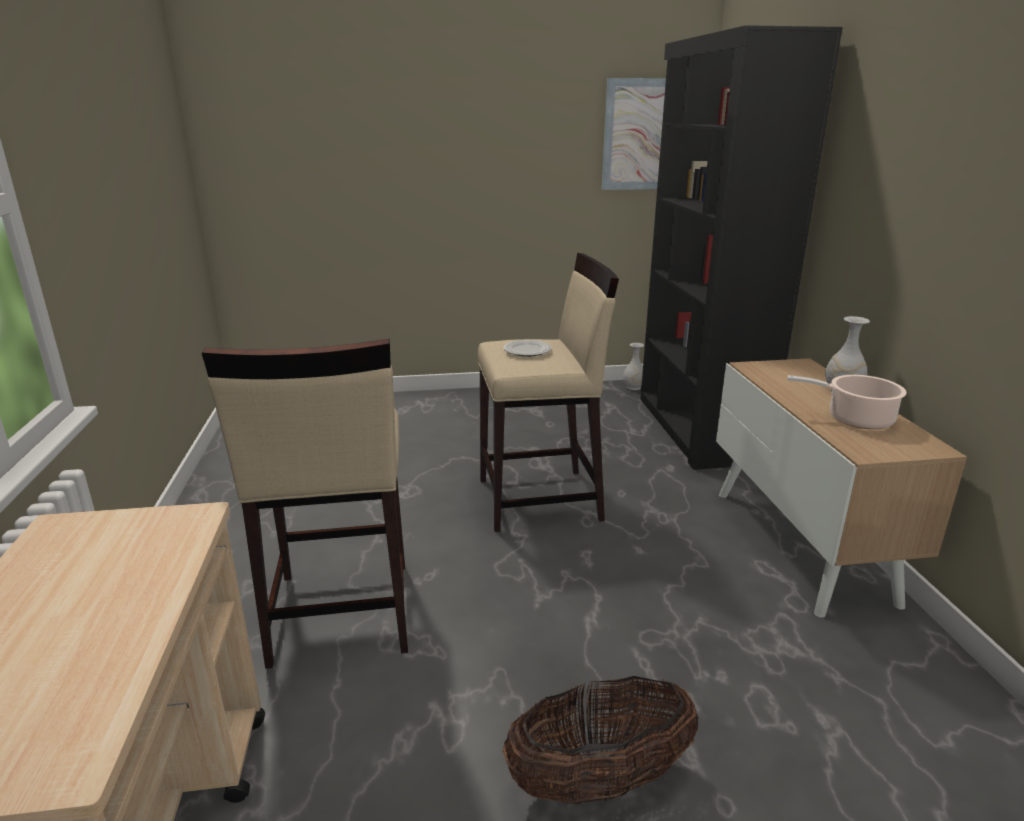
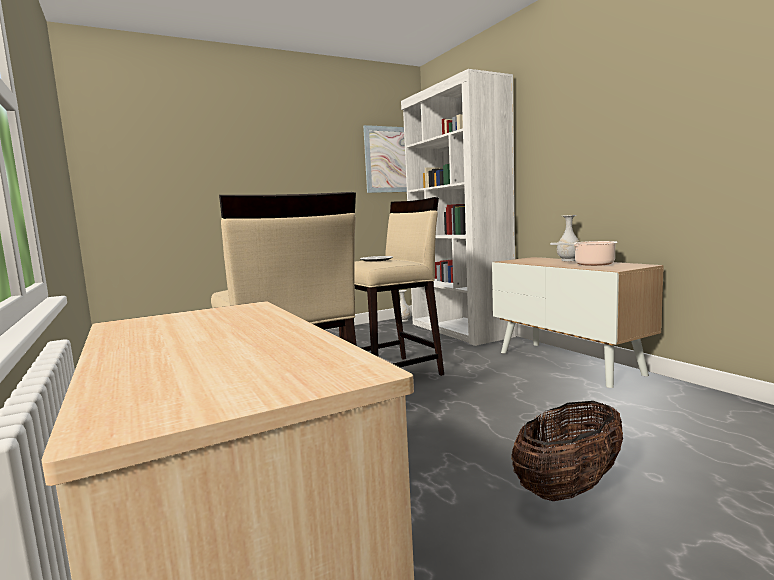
camera: 20 degrees left, 15 degrees down
(697, 429) = (459, 330): black bookcase -> white bookcase

